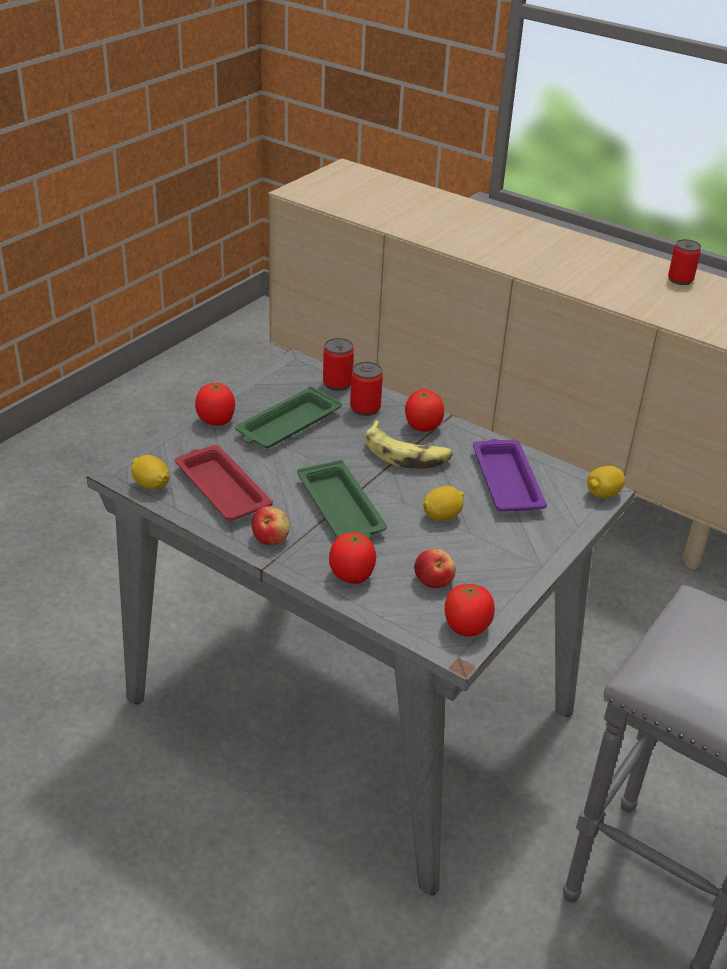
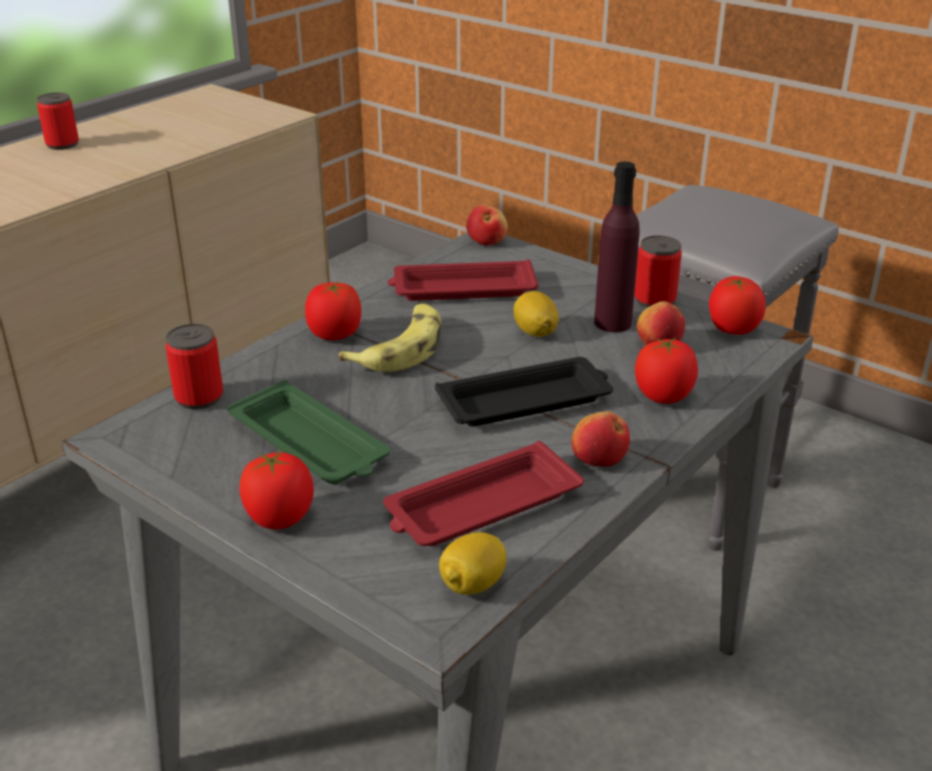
camera: 85 degrees left, 5 degrees down
(341, 509) = (527, 401): green tray -> black tray
(365, 408) = (277, 376): can -> can (655, 300)
(465, 557) = (612, 323): none -> purple bottle
(506, 480) = (461, 289): purple tray -> red tray
(603, 494) = (487, 241): lemon -> apple

